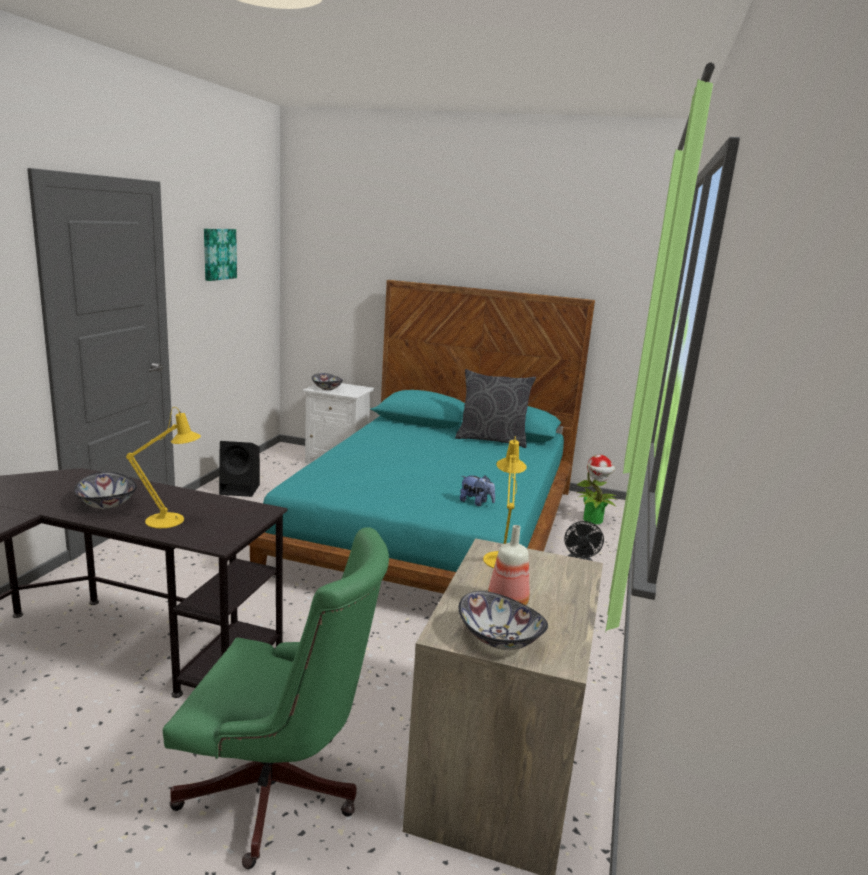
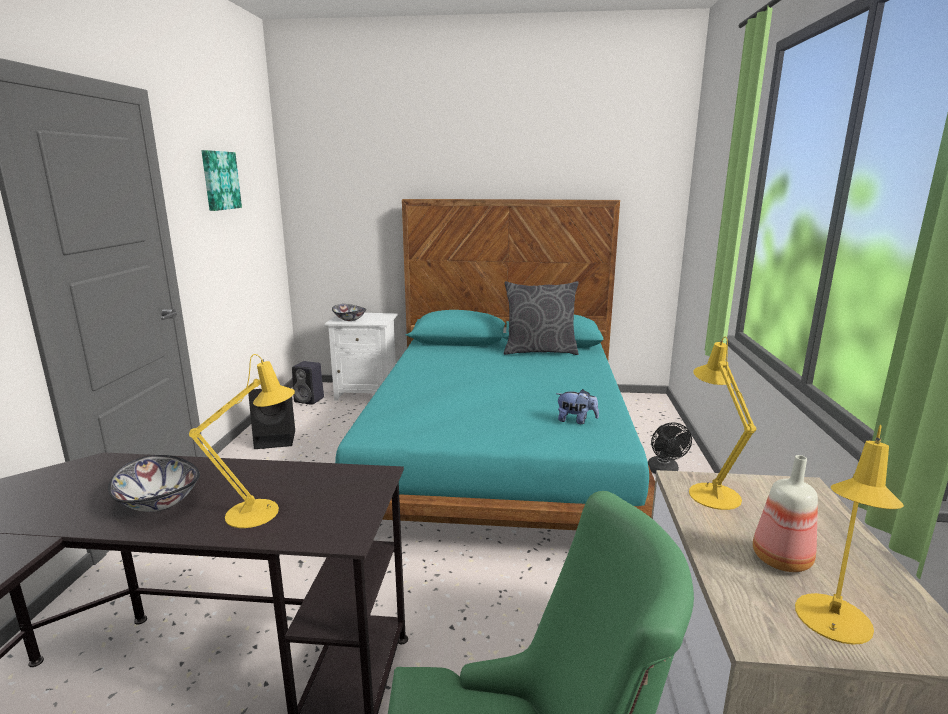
camera: 10 degrees left, 0 degrees up
(283, 460) = (310, 400): none -> black speaker
(500, 639) = (832, 624): bowl -> yellow table lamp
(593, 520) = (644, 418): potted plant -> none

